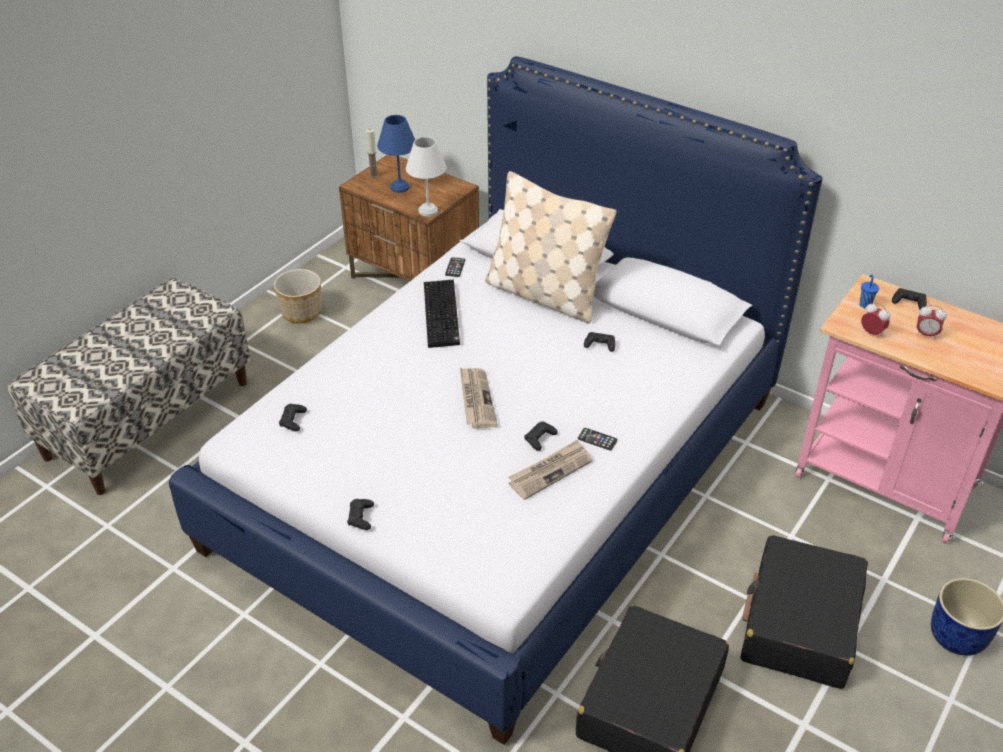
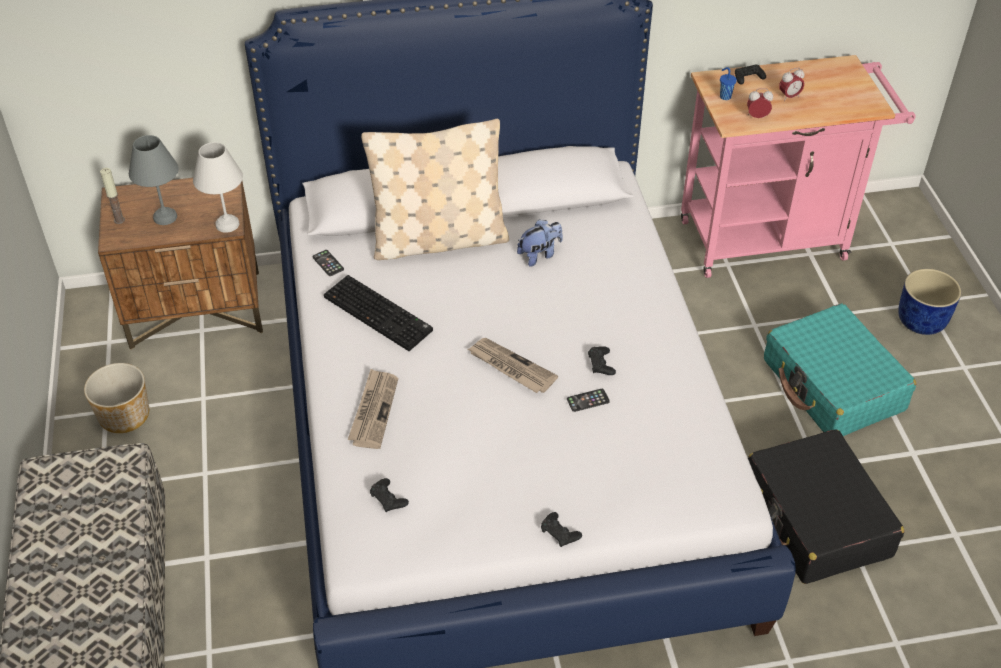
camera: 45 degrees left, 5 degrees up
(399, 187) = (164, 217): blue table lamp -> grey table lamp
(550, 471) = (643, 384): newspaper -> newspaper (373, 410)
(597, 439) = (641, 334): phone -> phone (588, 400)
(600, 345) = (539, 255): black game controller -> plush toy
(800, 624) = (833, 385): black suitcase -> turquoise suitcase

